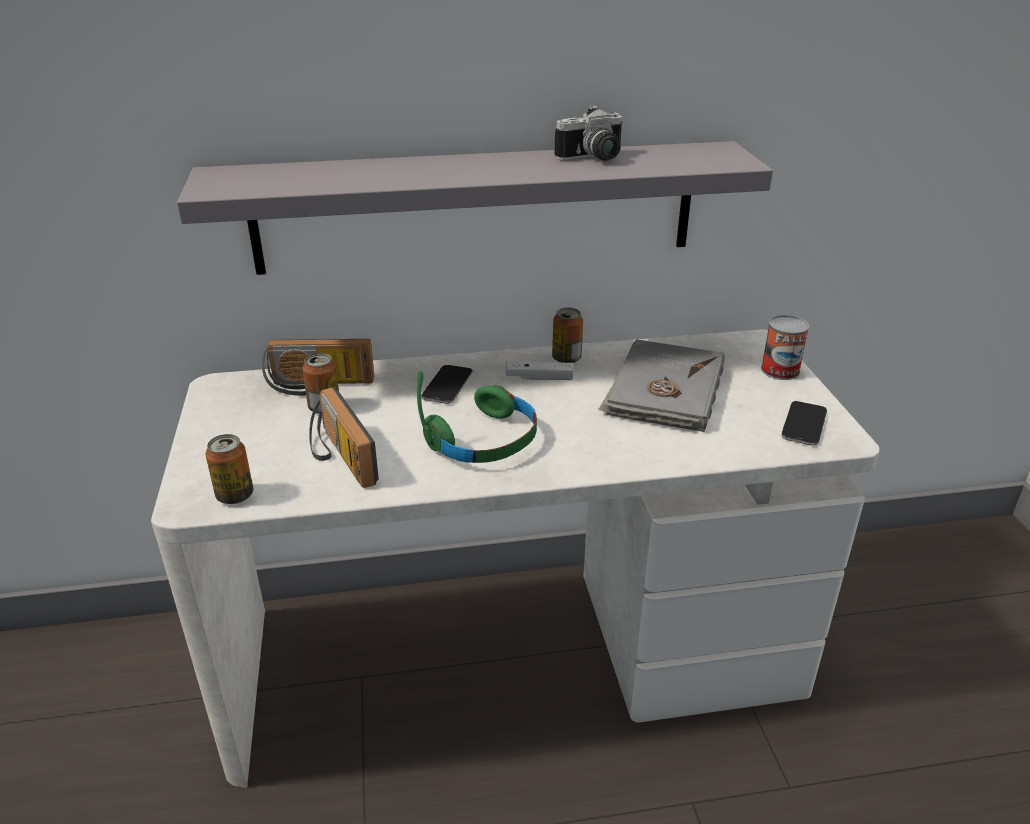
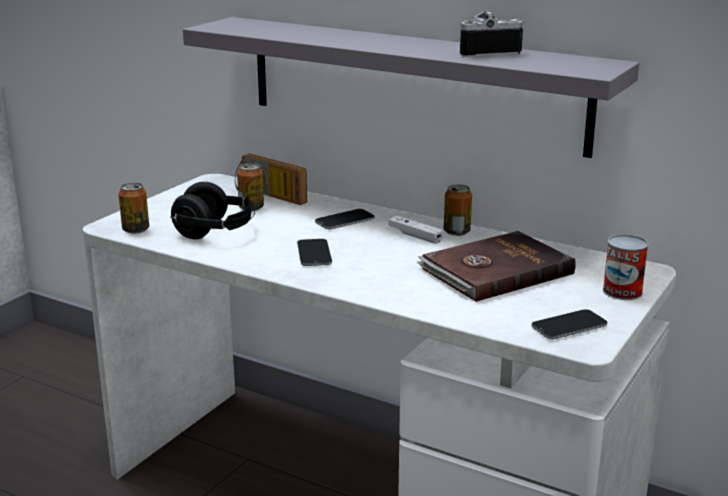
camera: 40 degrees right, 10 degrees down
(338, 458) = (215, 232): radio -> black headphones
(484, 440) = (314, 254): green headphones -> phone
(594, 158) = (486, 52): camera -> camera turned 150 degrees clockwise
(664, 390) = (494, 271): grey book -> brown book

